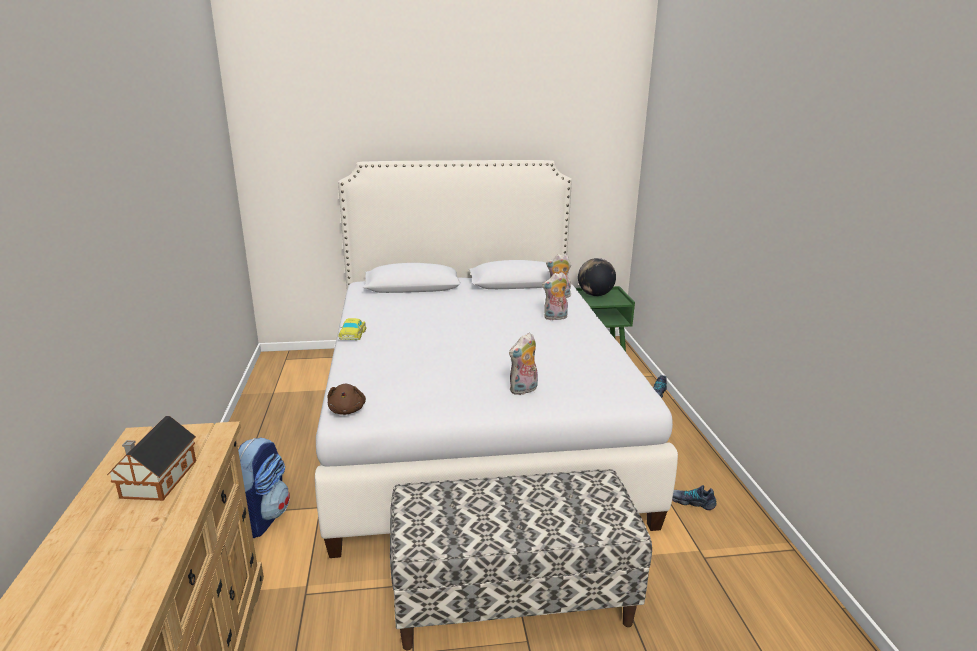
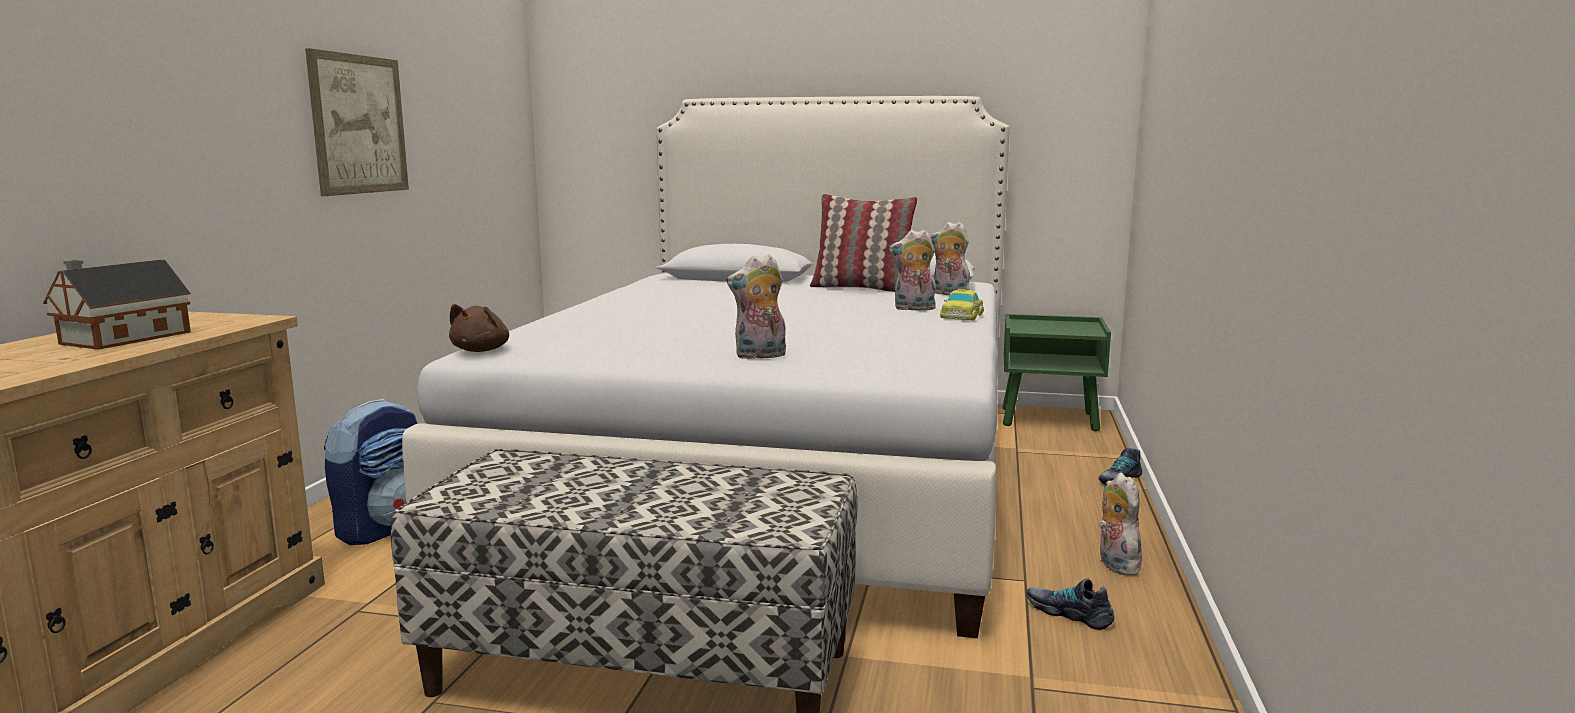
camera: 20 degrees right, 10 degrees down
(172, 230) = (359, 124): none -> picture
(353, 334) = (591, 302): toy car -> toy car (962, 315)
(502, 293) = (861, 288): none -> pillow
(595, 295) = (1050, 324): globe -> none
(691, 461) = (1114, 565): none -> plush toy

